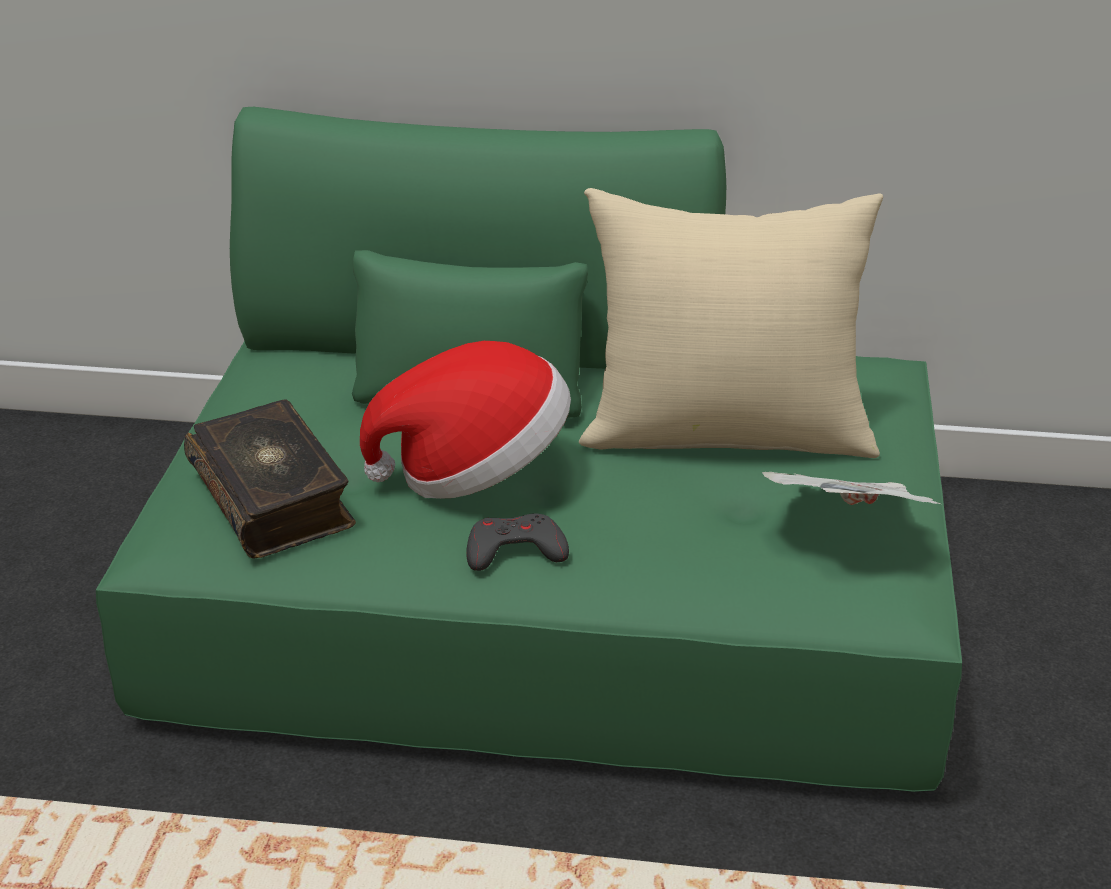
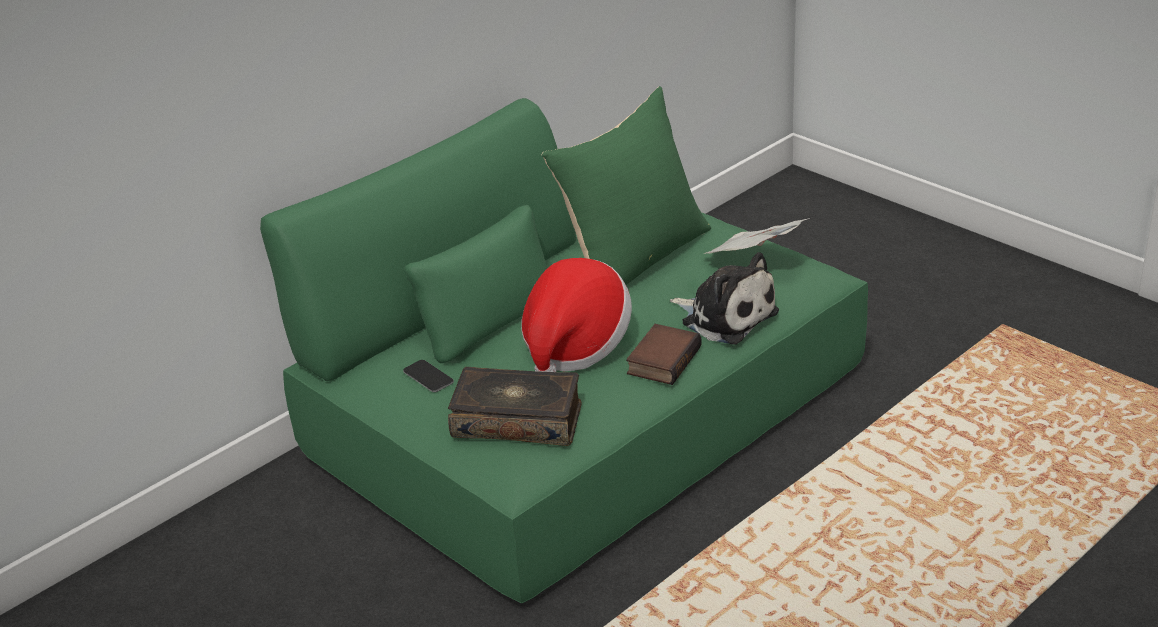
camera: 50 degrees left, 0 degrees up
(304, 401) = (428, 377): none -> phone
(515, 551) = (662, 360): grey game controller -> book
(680, 561) = (725, 316): none -> plush toy
(726, 431) = (634, 259): beige pillow -> green pillow

